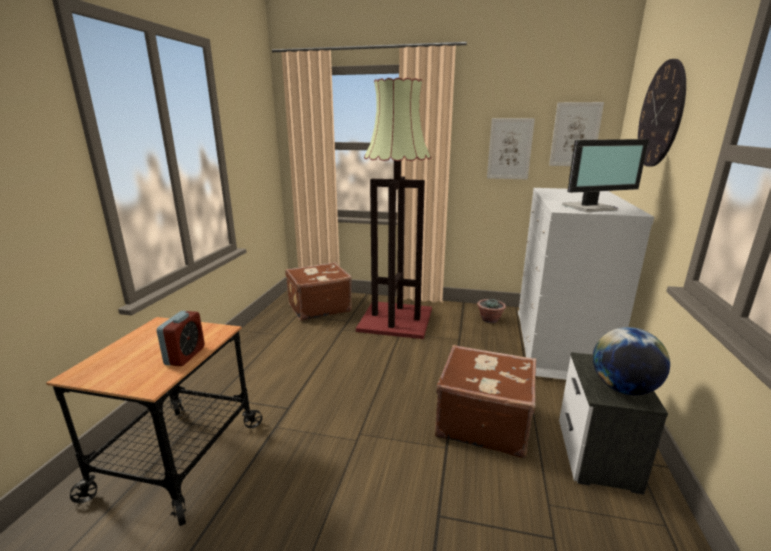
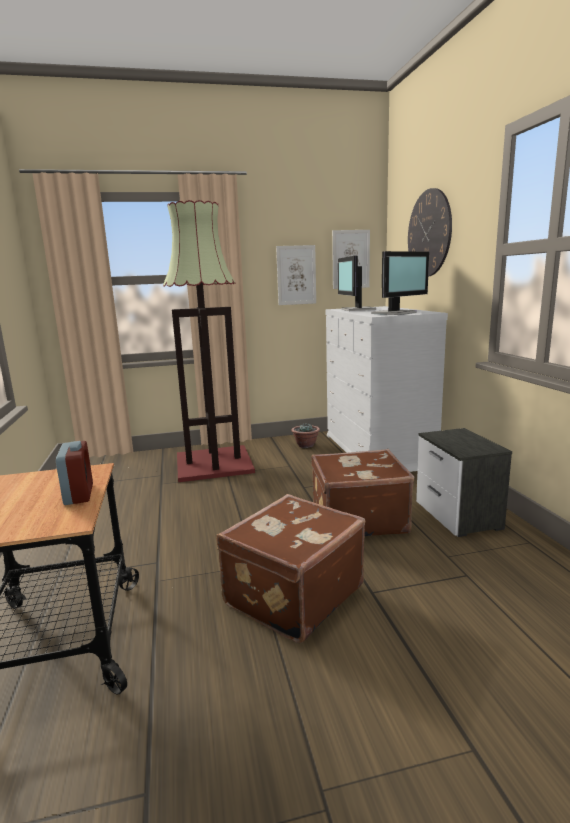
camera: 25 degrees left, 5 degrees down
(318, 307) = (115, 470): brown suitcase -> brown suitcase (291, 594)
(562, 193) = (356, 309): none -> monitor
(623, 388) = (473, 445): globe -> none

